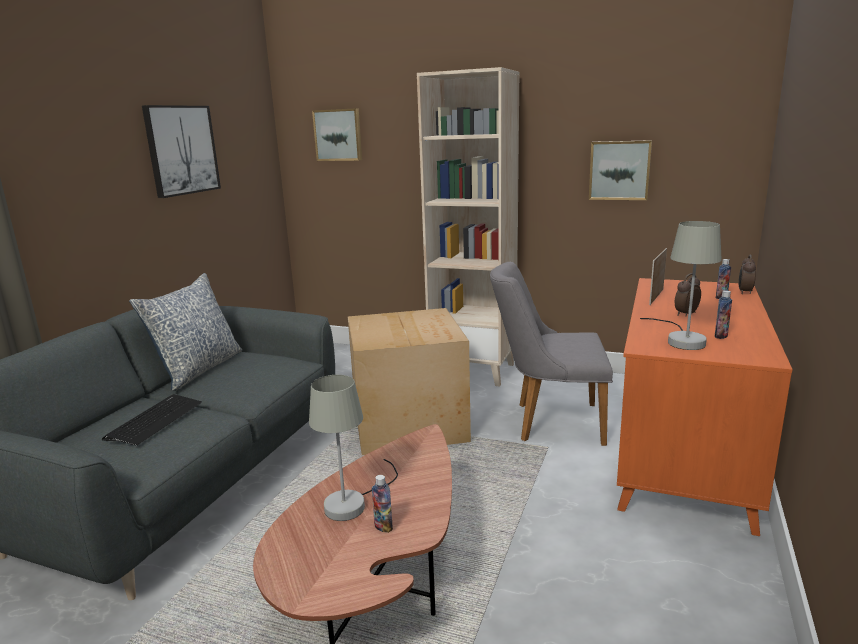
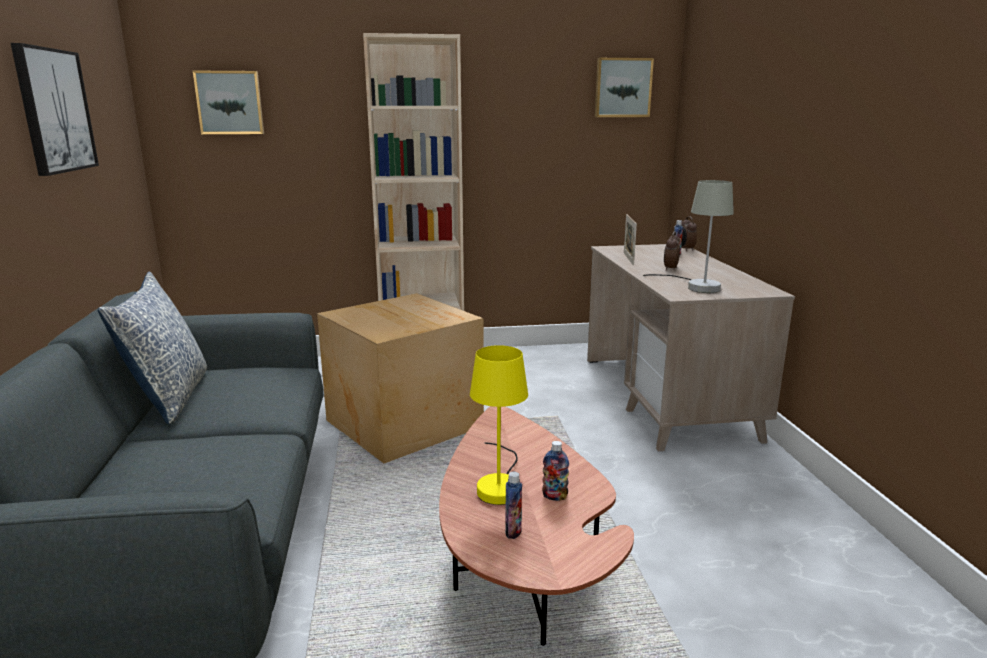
camera: 30 degrees left, 0 degrees up
(155, 420) = (194, 458): keyboard -> none
(353, 501) = (500, 484): grey table lamp -> yellow table lamp
(549, 422) = (537, 395): grey chair -> none
(619, 170) = (553, 145): picture -> picture (622, 88)
(685, 455) = (667, 398): orange desk -> beige desk
(721, 336) = (718, 281): bottle -> bottle (513, 531)

